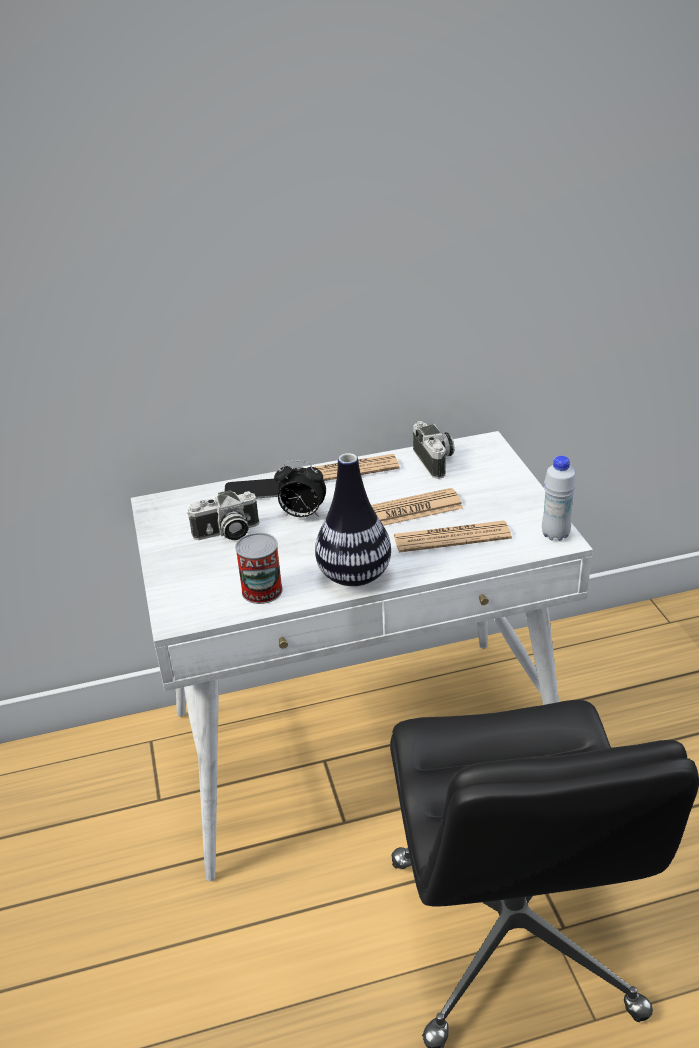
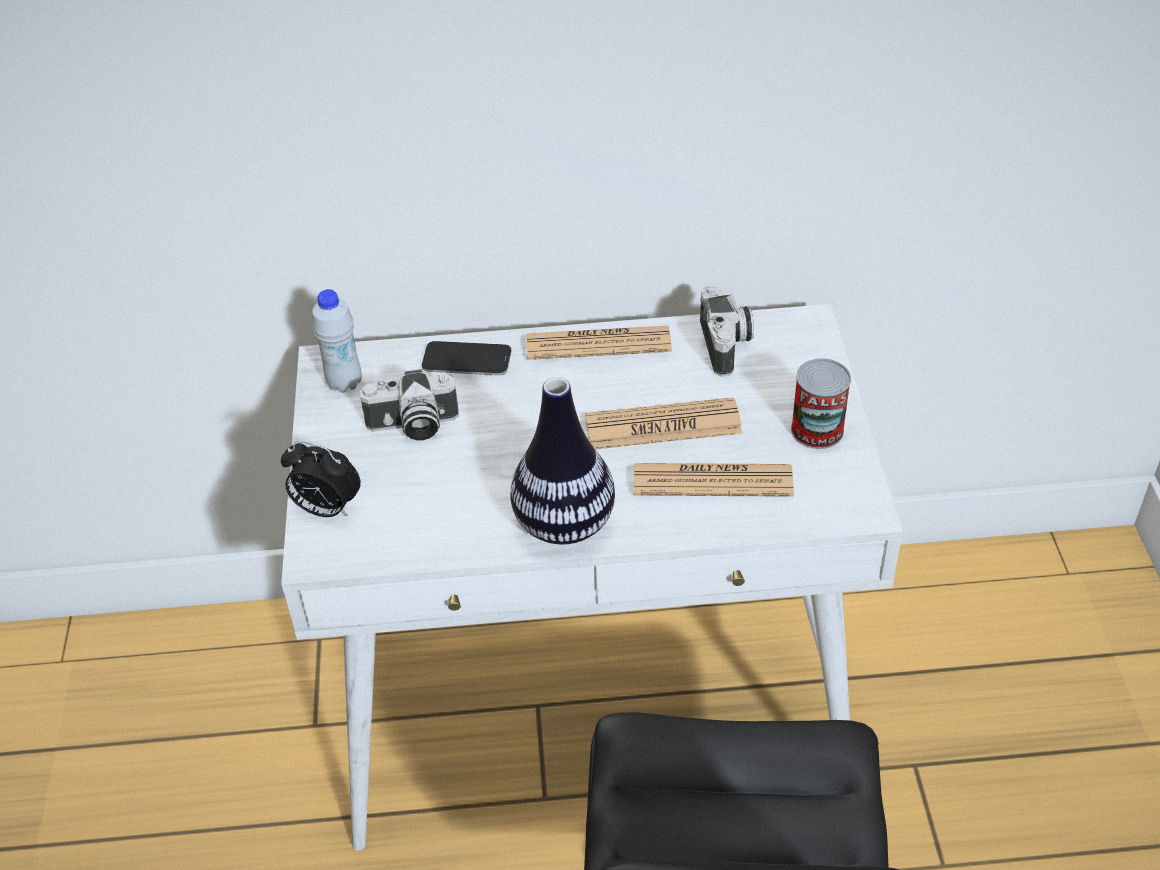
camera: 10 degrees right, 10 degrees up
(262, 590) = (437, 527): can -> can (817, 430)
(302, 515) = (519, 411): alarm clock -> alarm clock (326, 509)
(555, 535) = (857, 498): white bottle -> white bottle (344, 383)

